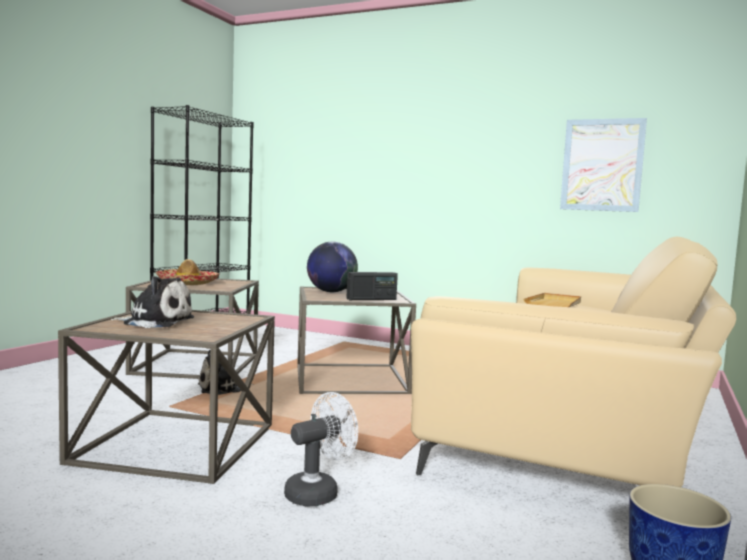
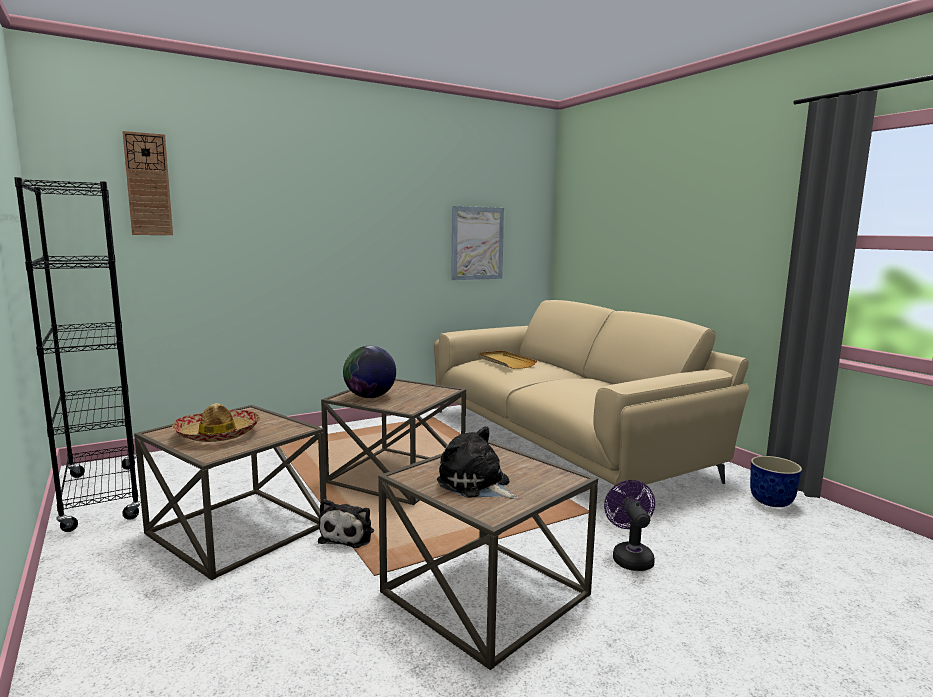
camera: 55 degrees left, 5 degrees up
(155, 322) = (476, 485): plush toy -> plush toy turned 90 degrees counterclockwise
(294, 119) = (148, 184): none -> wall clock
(318, 492) = (630, 557): white fan -> purple fan
(371, 299) = (428, 395): radio -> none

